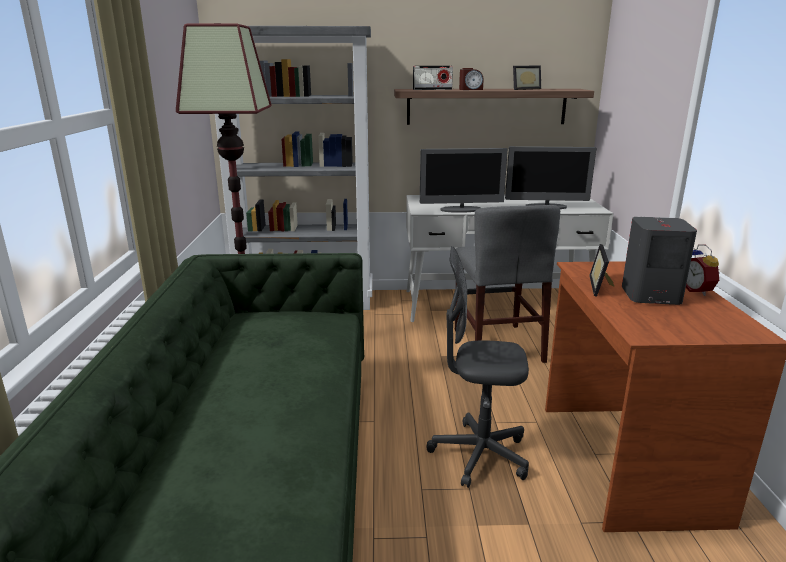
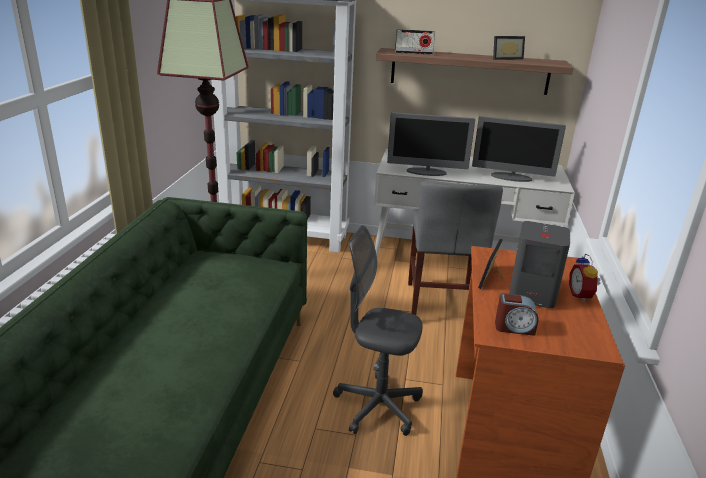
camera: 10 degrees right, 5 degrees up
(470, 89) = (451, 56): alarm clock -> alarm clock (514, 327)

